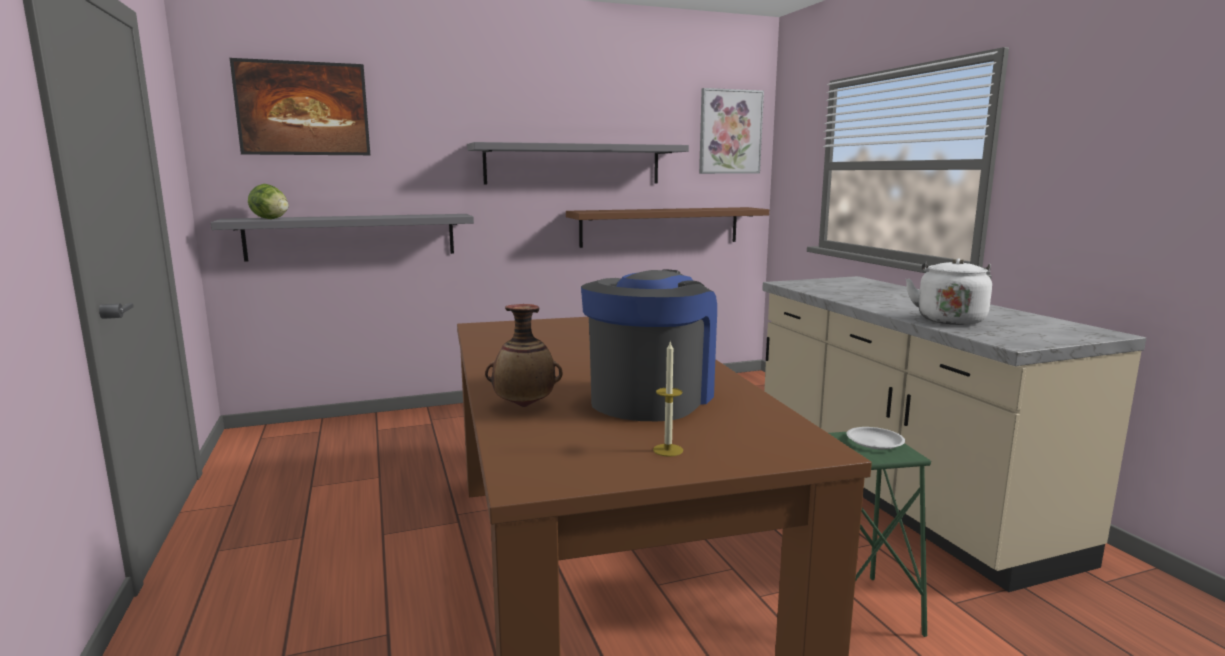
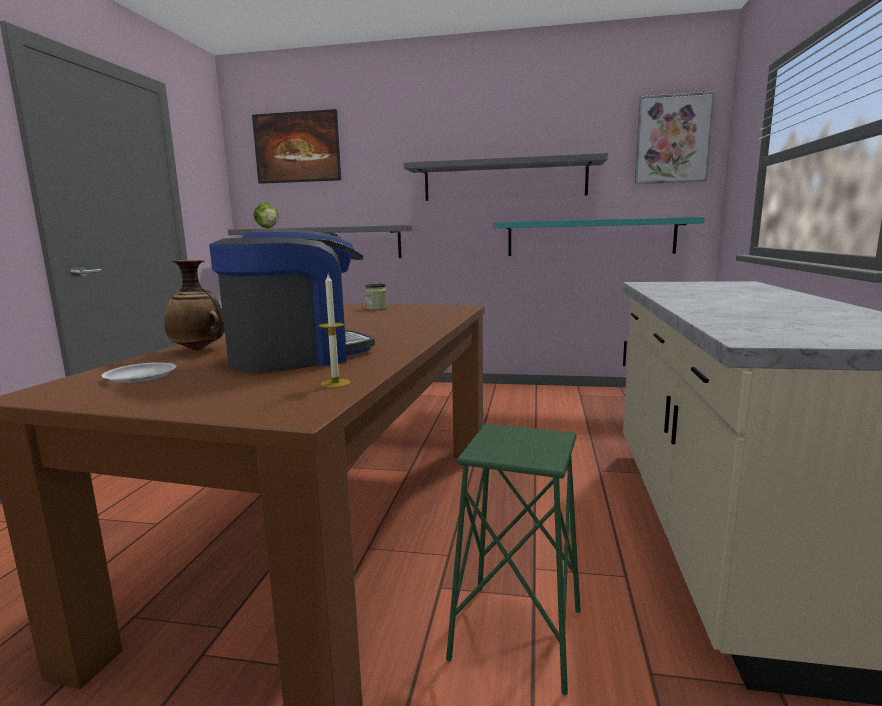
camera: 30 degrees right, 0 degrees up
(546, 327) = (376, 308): none -> jar
(660, 226) = (590, 237): brown shelf -> turquoise shelf
(668, 450) = (185, 391): candle -> candle (335, 383)
(875, 441) = (536, 442): white plate -> white plate (141, 376)
(949, 319) = (739, 315): white kettle -> none

